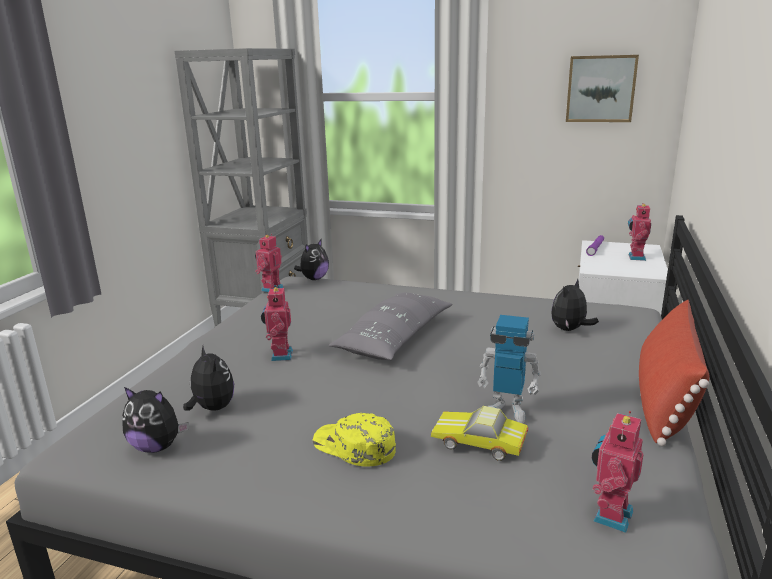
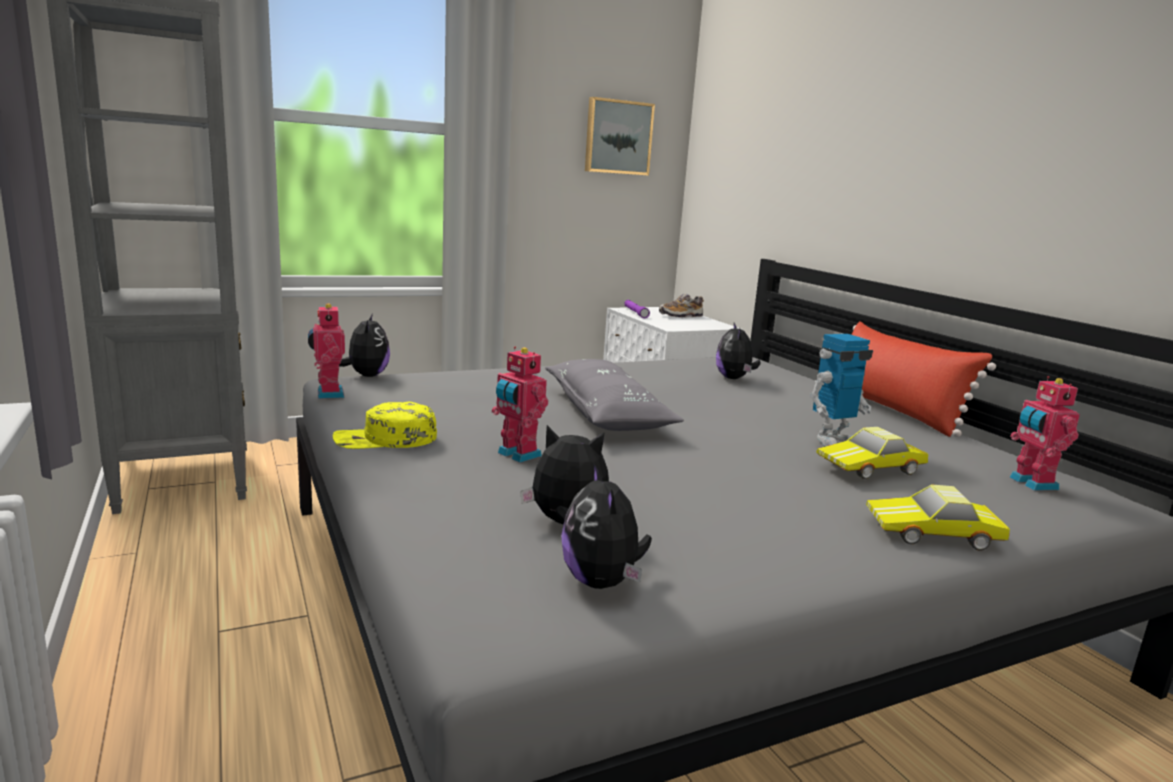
camera: 45 degrees left, 5 degrees down
(157, 446) = (602, 582): plush toy -> plush toy turned 105 degrees clockwise
(353, 446) = (791, 505): yellow cap -> yellow cap (385, 439)
(400, 510) = (934, 534): none -> toy car
(635, 257) = (681, 316): toy robot -> shoe

